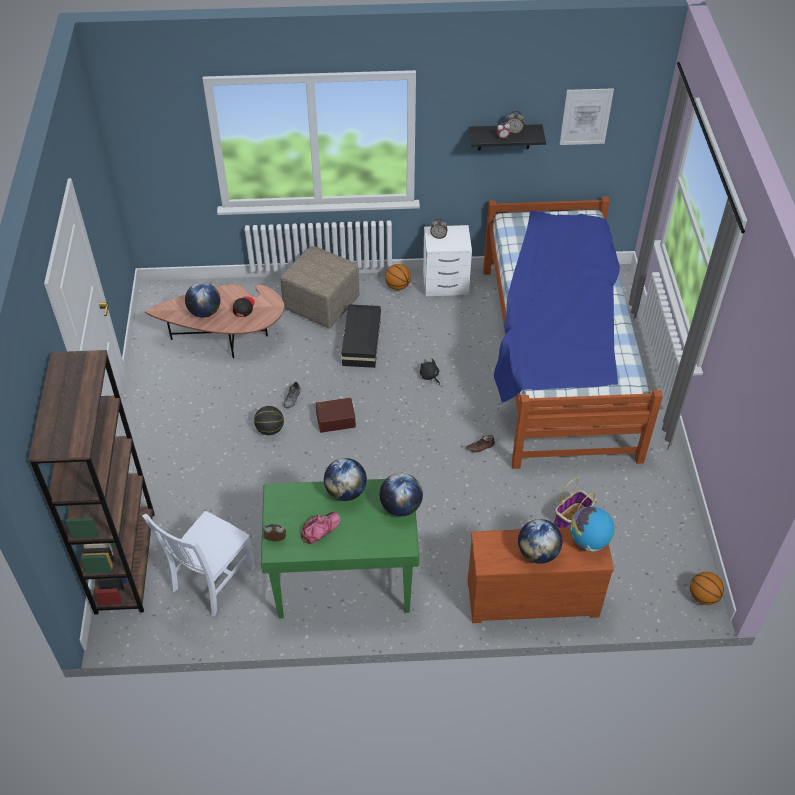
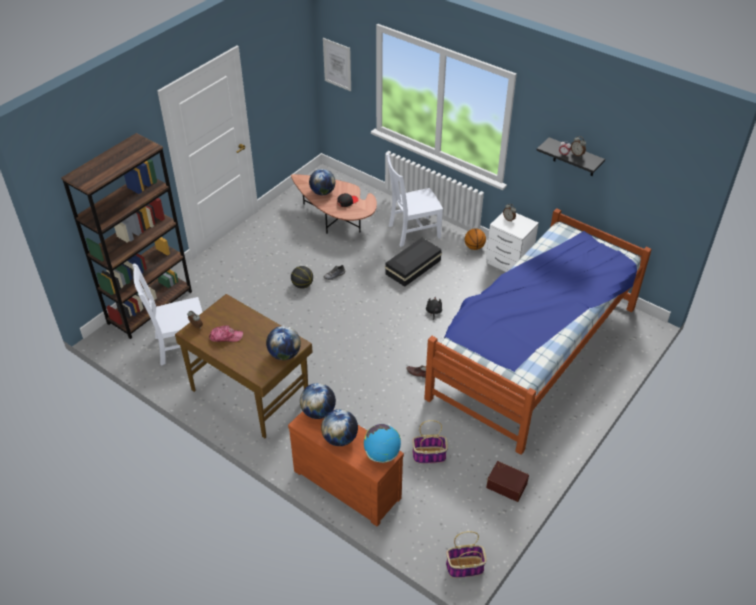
camera: 40 degrees right, 5 degrees down
(320, 304) = (412, 231): beige ottoman -> white chair
(335, 419) = (346, 302): brown storage box -> brown storage box (507, 484)
(342, 577) = (250, 392): green desk -> brown desk
(346, 492) = (264, 326): globe -> globe (318, 412)
(586, 116) = (641, 167): picture -> picture (337, 64)
(703, 597) = (464, 567): basketball -> basket

